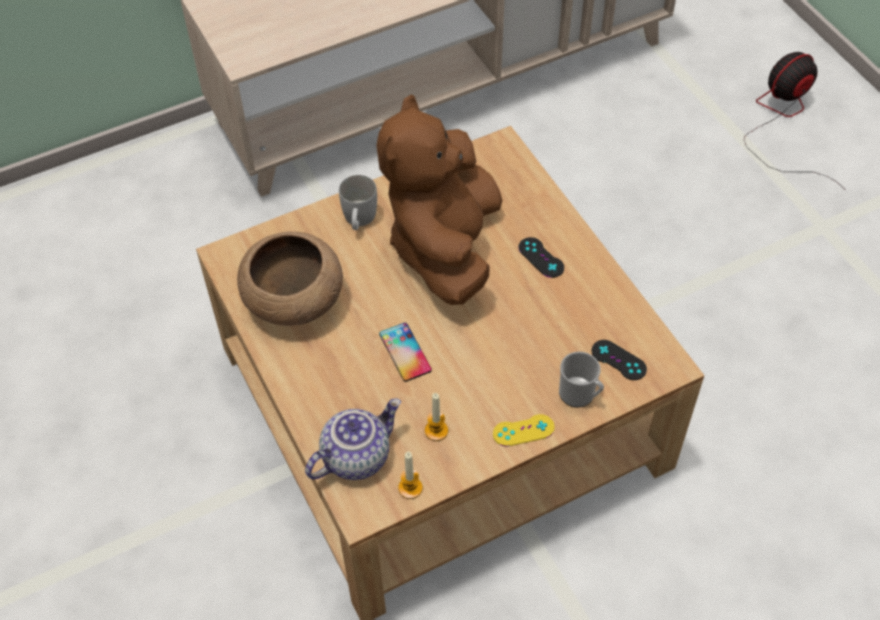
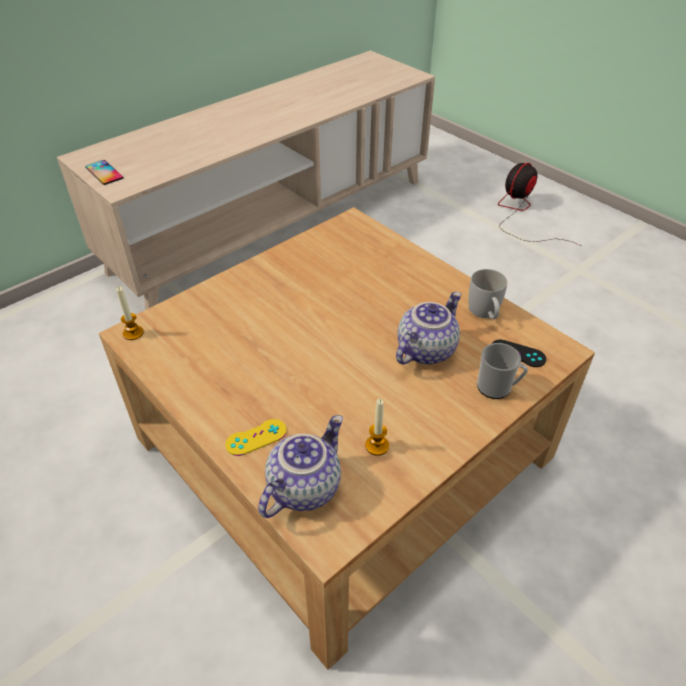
camera: 15 degrees left, 10 degrees down
(293, 301) = (203, 359): brown bowl -> none
(359, 220) = (248, 287): white mug -> white mug (485, 313)
(405, 352) = (323, 382): phone -> phone (104, 172)
(410, 488) = (370, 507): candle -> candle (133, 333)
(445, 247) = (330, 294): brown plush toy -> none
(522, 335) = (425, 349): none -> teapot
(523, 430) = (460, 428): yellow game controller -> yellow game controller (256, 437)
(541, 257) = (416, 289): black game controller -> none

